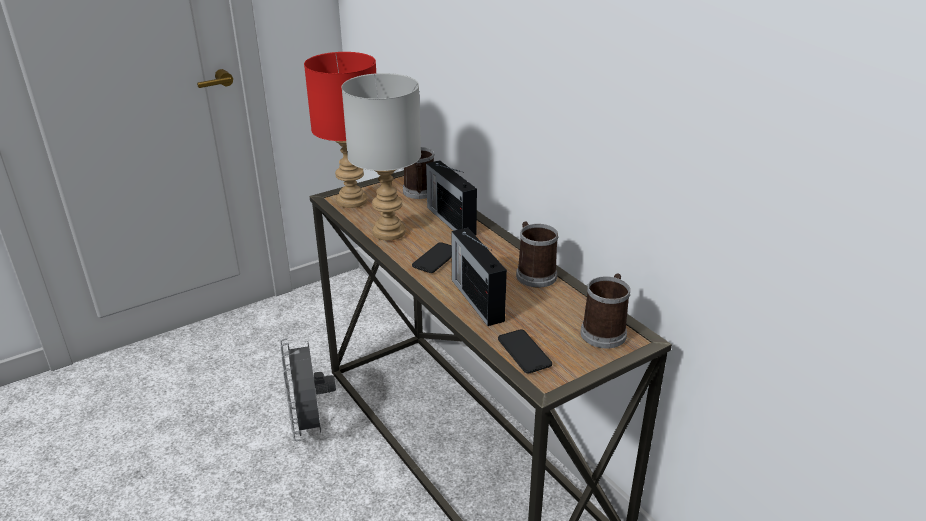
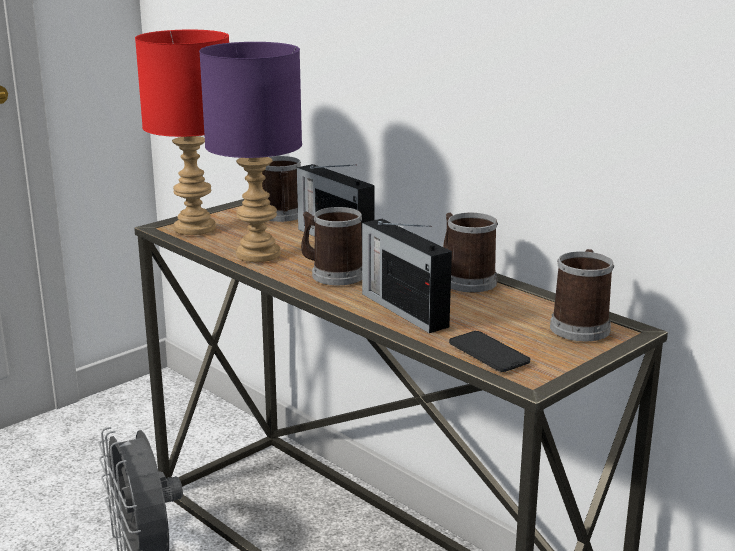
camera: 10 degrees left, 10 degrees down
(390, 232) = (260, 254): grey table lamp -> purple table lamp
(436, 258) = (332, 274): phone -> mug

